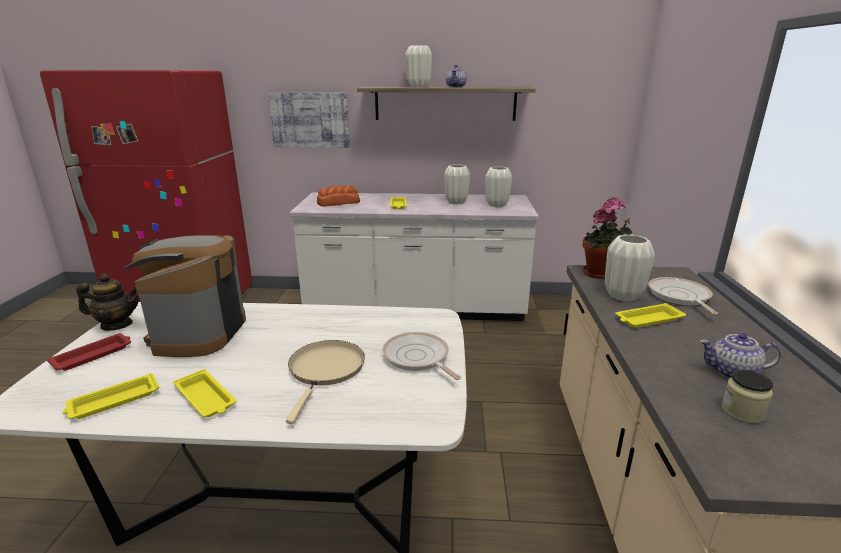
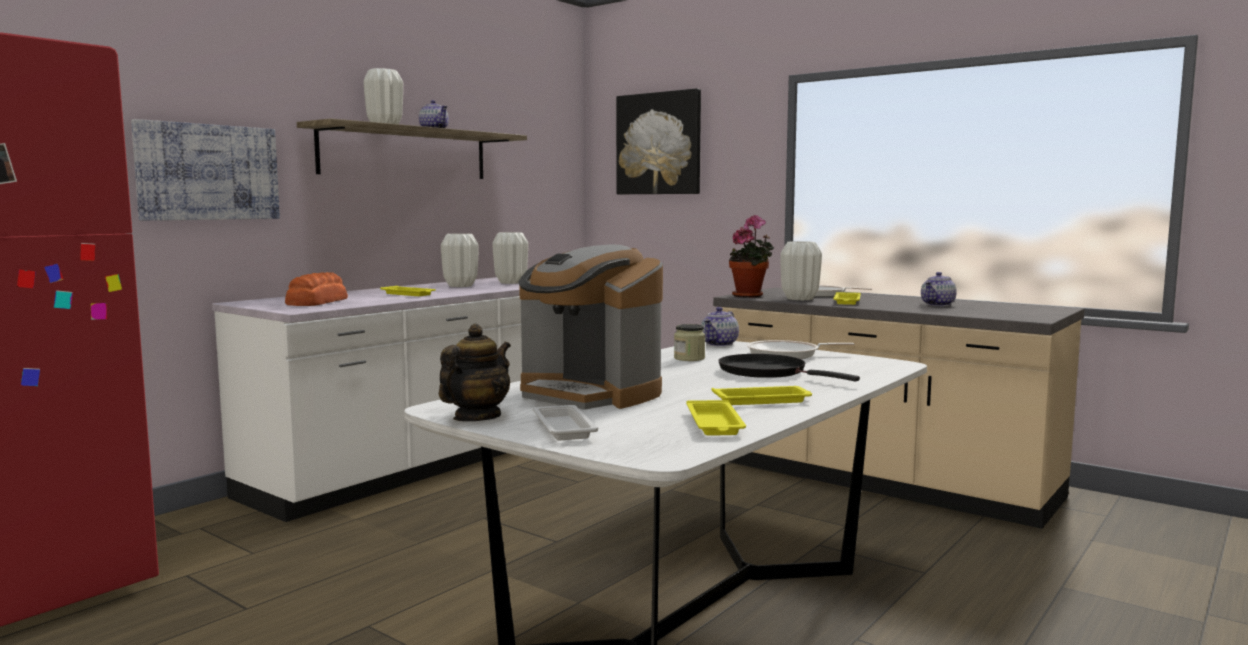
camera: 55 degrees left, 15 degrees down
(94, 355) = (563, 427): red tray -> white tray
(326, 370) = (767, 372): beige frying pan -> black frying pan
(433, 319) = (719, 344): none -> teapot
(677, 93) = (659, 144): none -> picture
(742, 411) = (981, 310): jar -> jar (689, 358)

